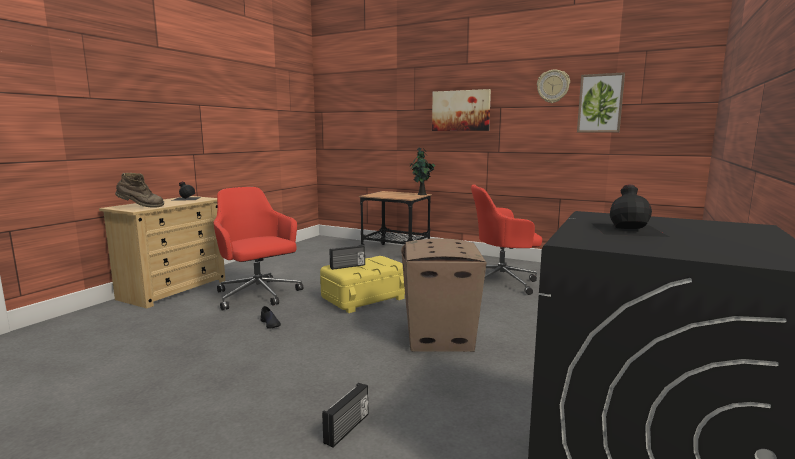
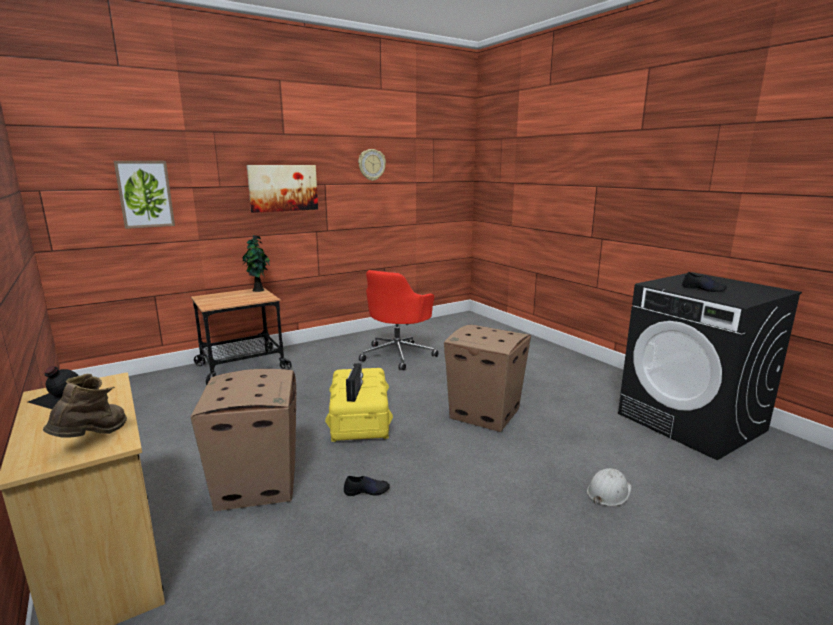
camera: 60 degrees left, 5 degrees up
(258, 295) = (258, 483): red office chair -> cardboard box
(348, 428) = (608, 492): radio -> white hard hat
(600, 103) = (408, 181): picture -> picture (145, 194)
(628, 229) = (703, 289): black bottle -> black shoe

